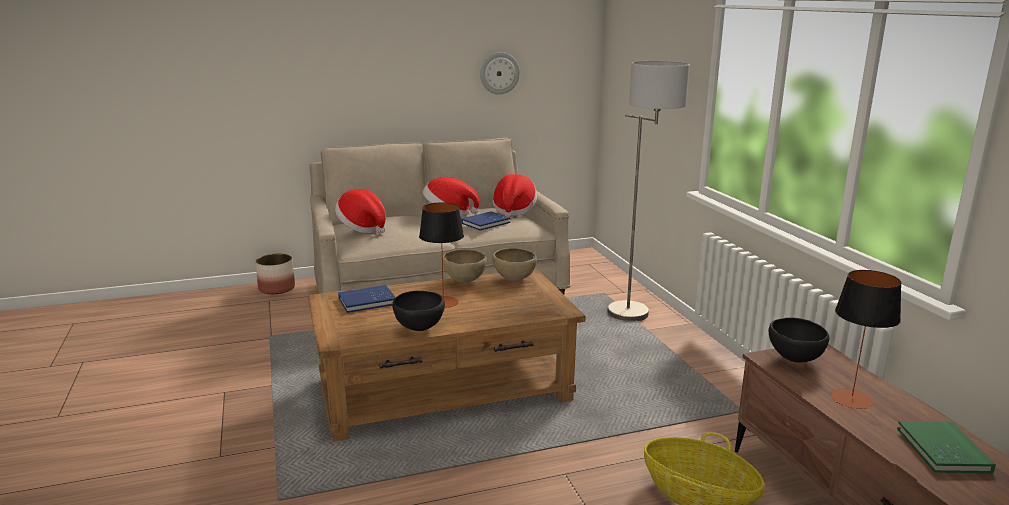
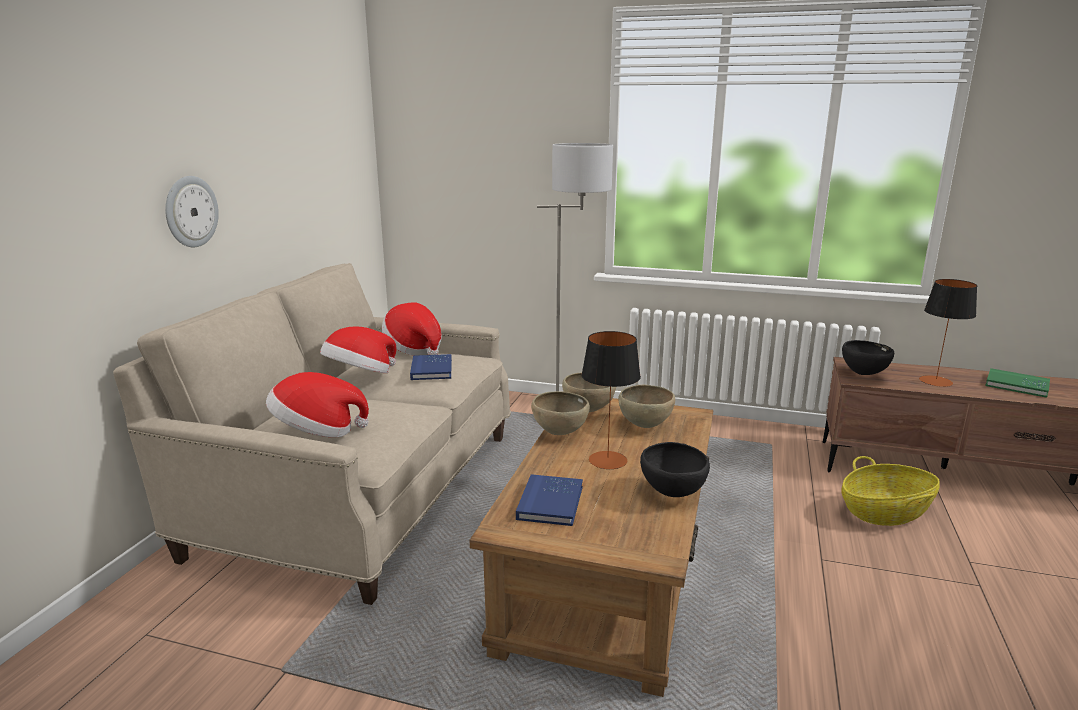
camera: 55 degrees left, 0 degrees up
(277, 288) = (113, 612): planter -> none
(499, 73) = (303, 180): wall clock -> wall clock (190, 211)
(515, 301) = (645, 425): none -> brown bowl

